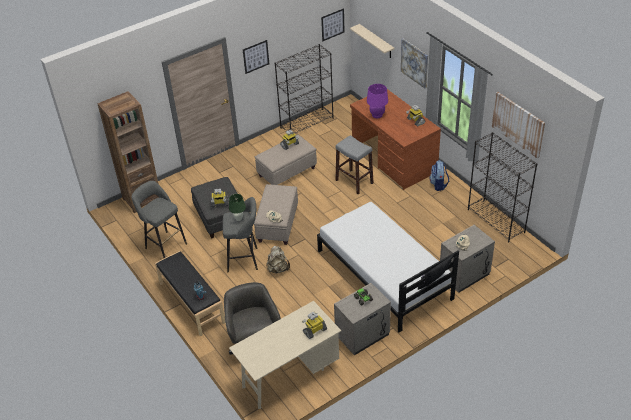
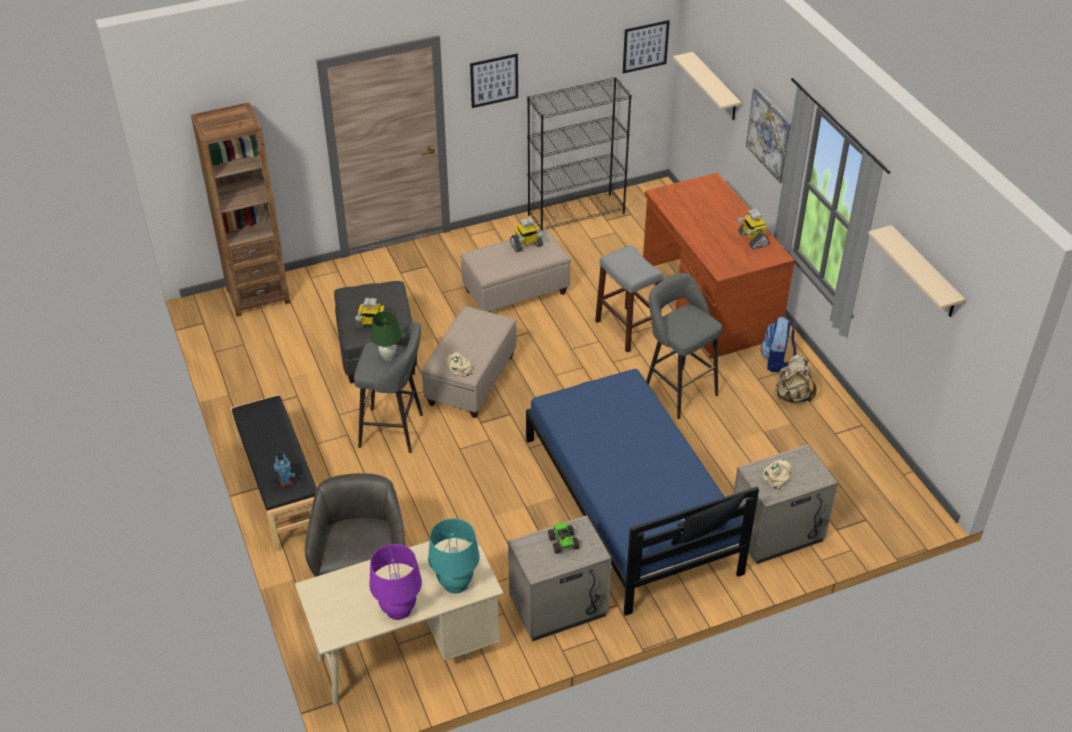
camera: 10 degrees right, 0 degrees up
(164, 245) = (268, 380): grey stool -> grey stool (677, 390)
(278, 269) = (447, 458): beige backpack -> beige backpack (792, 396)
(314, 330) = (455, 583): toy robot -> turquoise table lamp
(377, 115) = (687, 217): purple table lamp -> purple table lamp (398, 609)
(383, 274) = (629, 504): white bed -> blue bed
(496, 221) = (863, 445): black bookcase -> none
(518, 124) = (924, 273): picture -> beige shelf

